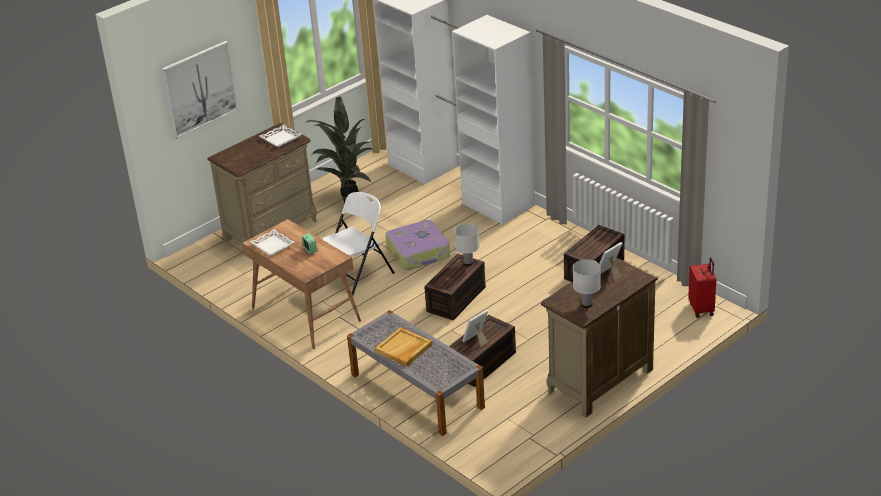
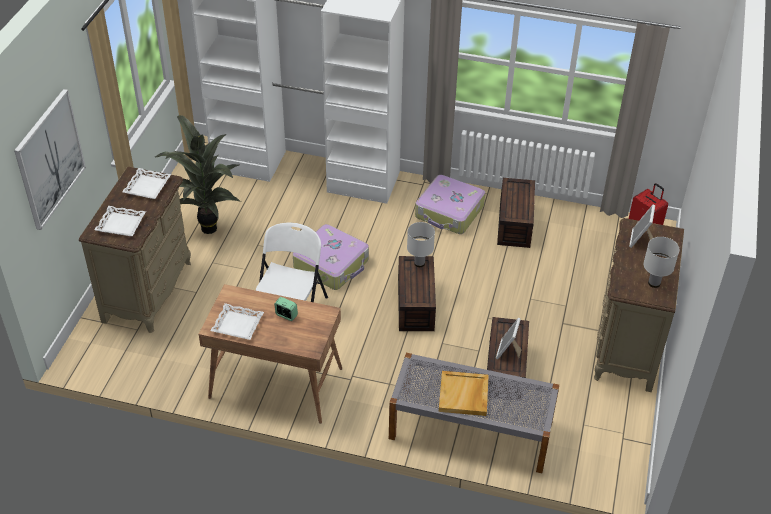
camera: 35 degrees left, 10 degrees up
(241, 156) = (121, 224): none -> white tray
(547, 245) = (449, 212): none -> suitcase

